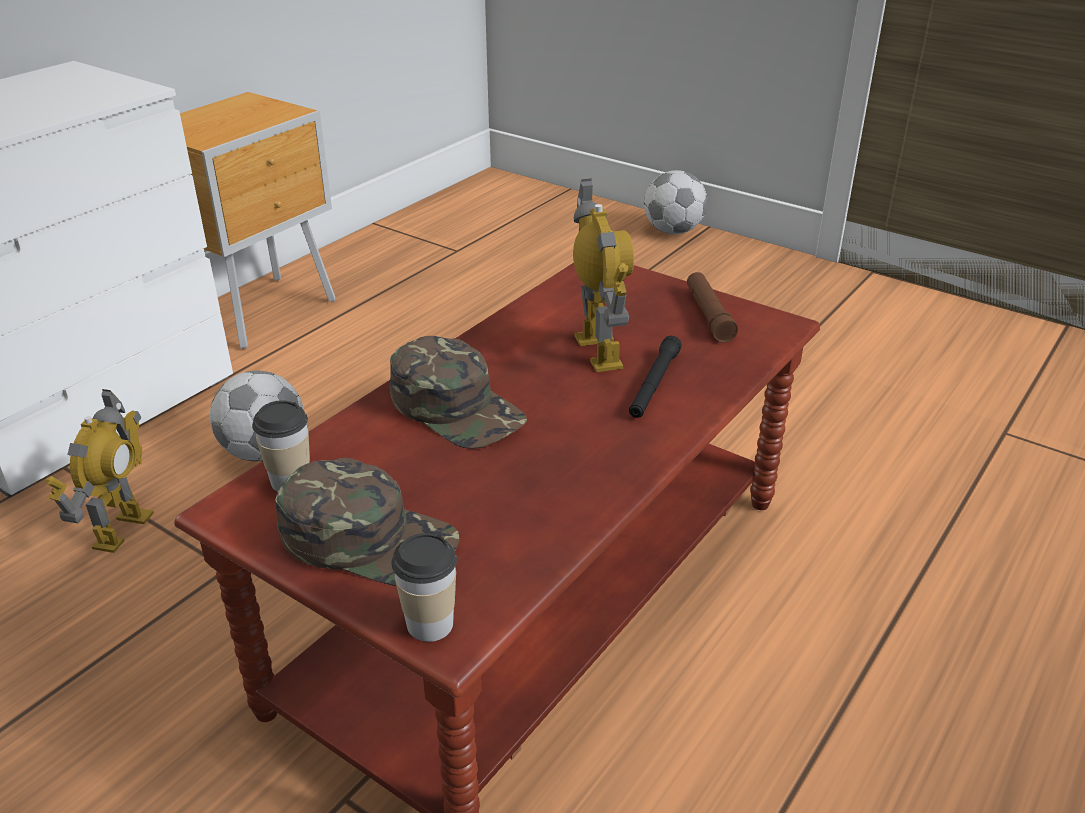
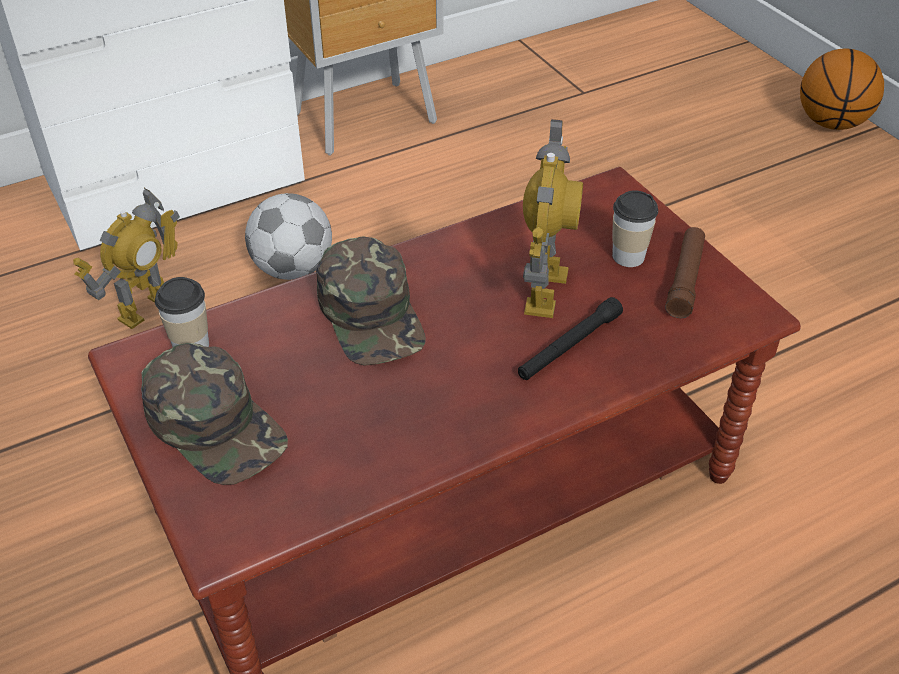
camera: 25 degrees right, 10 degrees up
(429, 623) = (211, 525): cup -> cup (628, 256)
(673, 231) = (832, 123): football -> basketball

